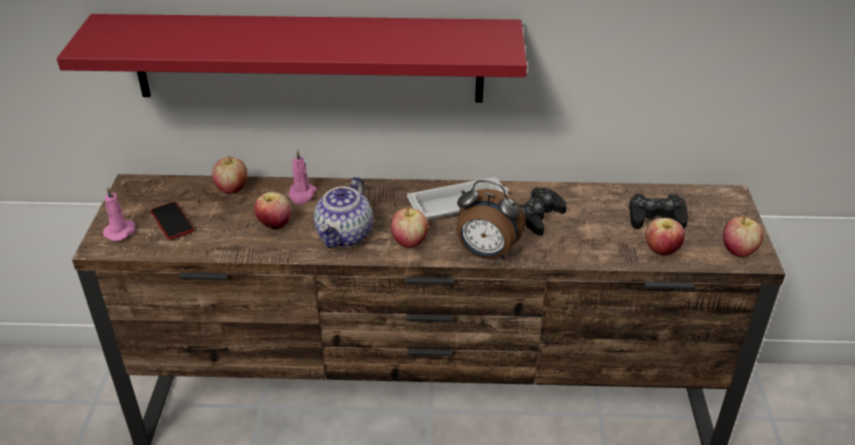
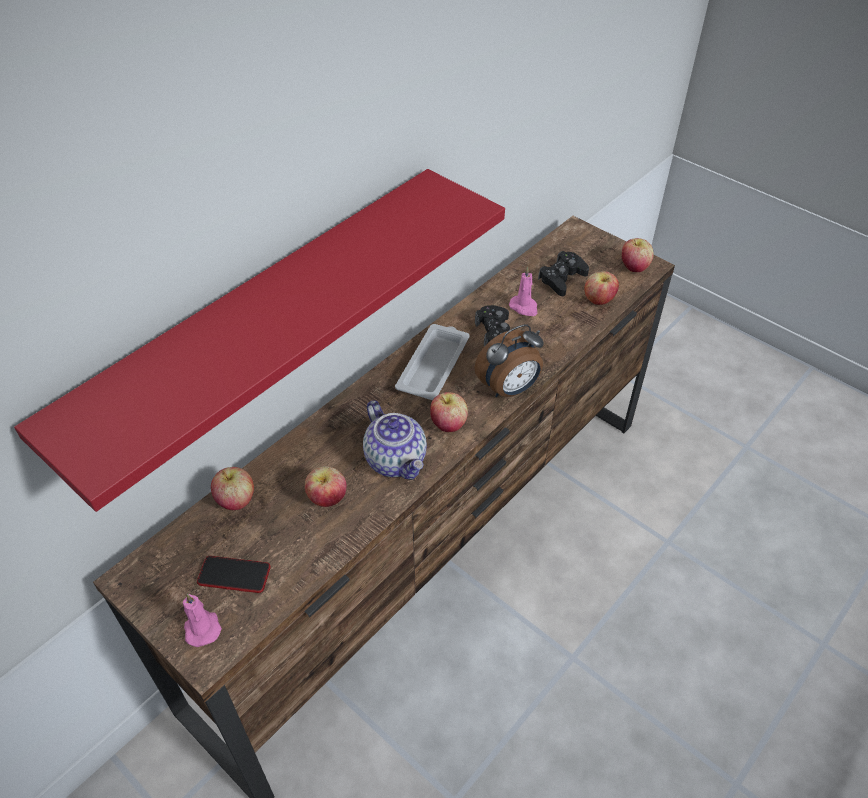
camera: 50 degrees left, 10 degrees up
(301, 195) = (305, 455): pink candle -> pink candle (524, 307)

